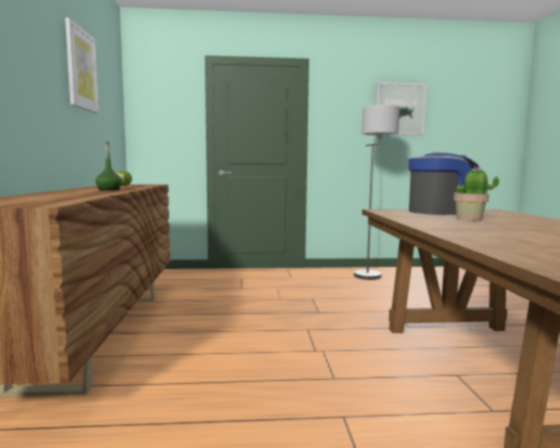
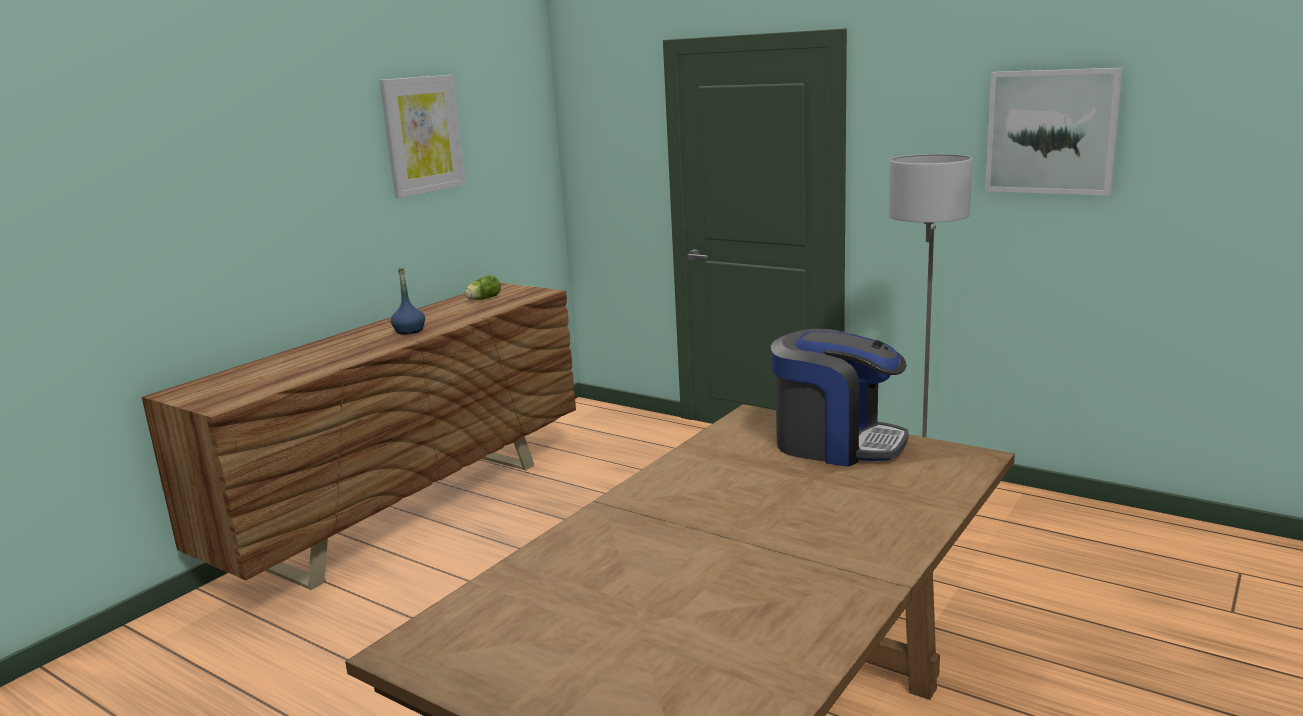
camera: 40 degrees right, 10 degrees up
(109, 190) = (409, 331): green bottle -> blue bottle
(469, 219) = (780, 486): potted plant -> none

